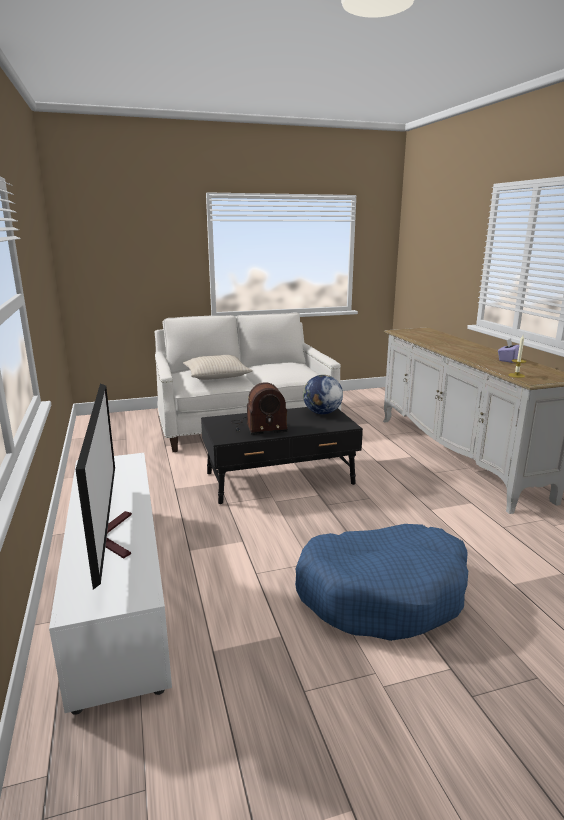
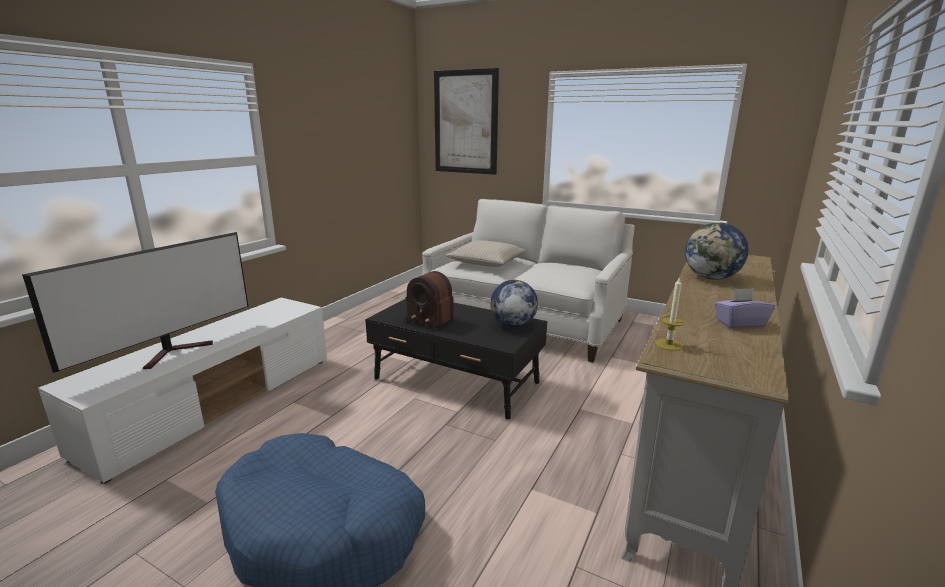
camera: 45 degrees right, 0 degrees up
(116, 241) = (465, 122): none -> picture
(440, 343) = (711, 278): none -> globe

